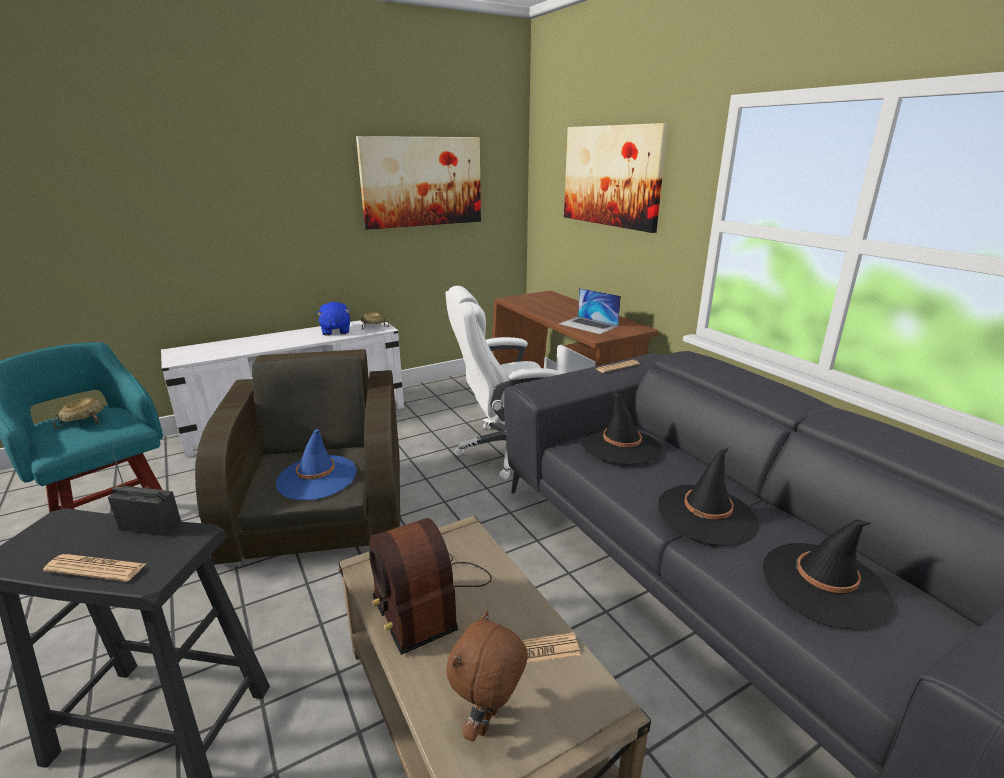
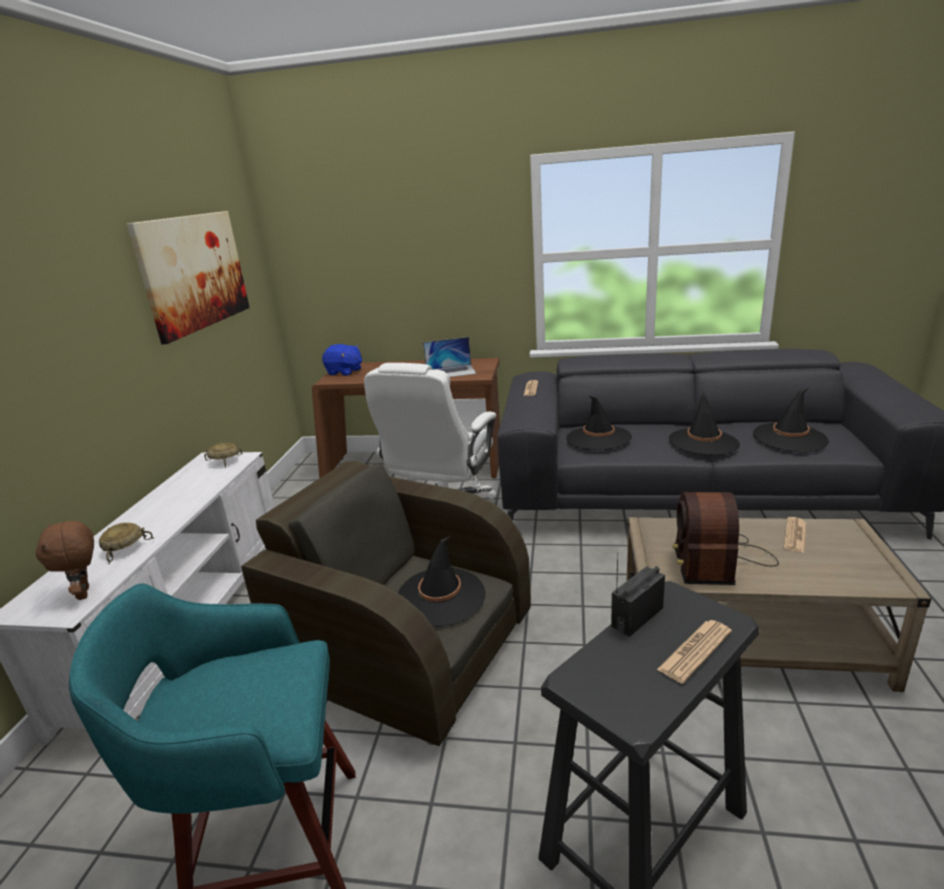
camera: 50 degrees left, 0 degrees up
(86, 422) = (233, 688): beige bowl -> beige bowl (125, 548)
(317, 478) = (441, 597): blue hat -> black hat
(335, 331) = (193, 484): blue plush toy -> blue plush toy (344, 372)
(428, 598) = (717, 560): radio -> radio turned 90 degrees clockwise
(488, 722) = (848, 567): brown plush toy -> brown plush toy (86, 593)
(611, 176) = (403, 233): picture -> none

